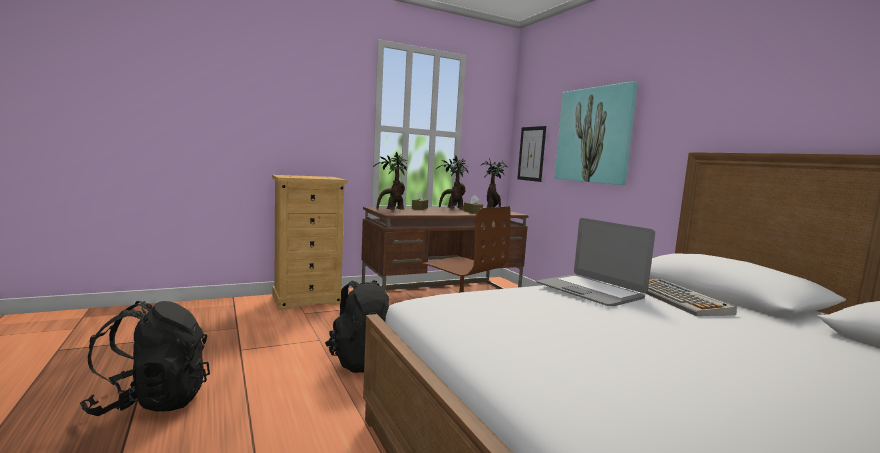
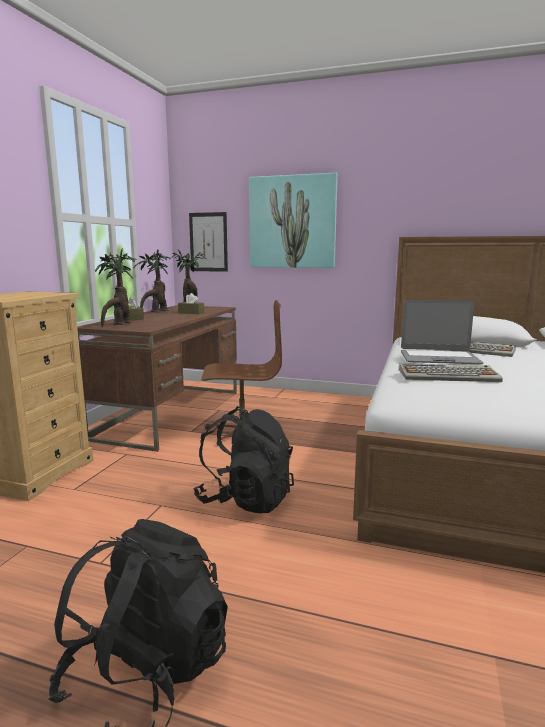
camera: 45 degrees left, 5 degrees up
(531, 301) = (448, 375): none -> keyboard

